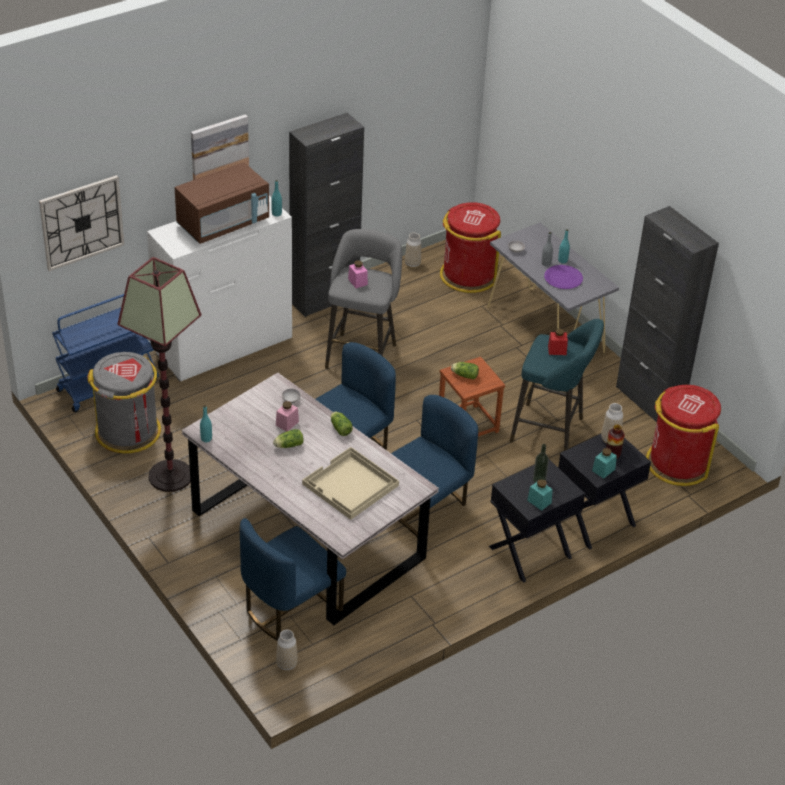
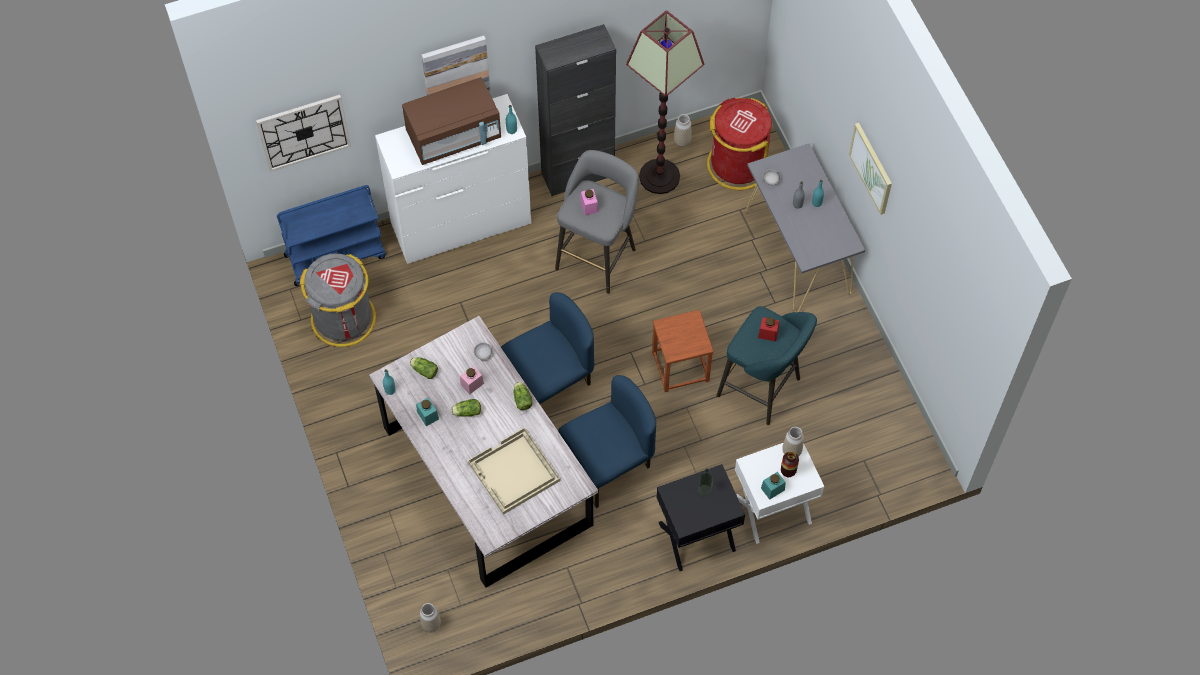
camera: 15 degrees right, 20 degrees up
(170, 476) = (372, 382): floor lamp -> floor lamp (659, 176)
(290, 608) = (450, 560): blue chair -> none
(464, 375) = (675, 332): lettuce -> lettuce (423, 370)
(539, 501) = (696, 517): turquoise jar -> turquoise jar (428, 415)
(563, 278) = (809, 228): purple plate -> none
(595, 521) = (773, 510): black nightstand -> white nightstand
(619, 190) = (871, 168): none -> picture
(649, 401) = (877, 366): black cabinet -> none
(677, 463) = (880, 452): red trash can -> none

